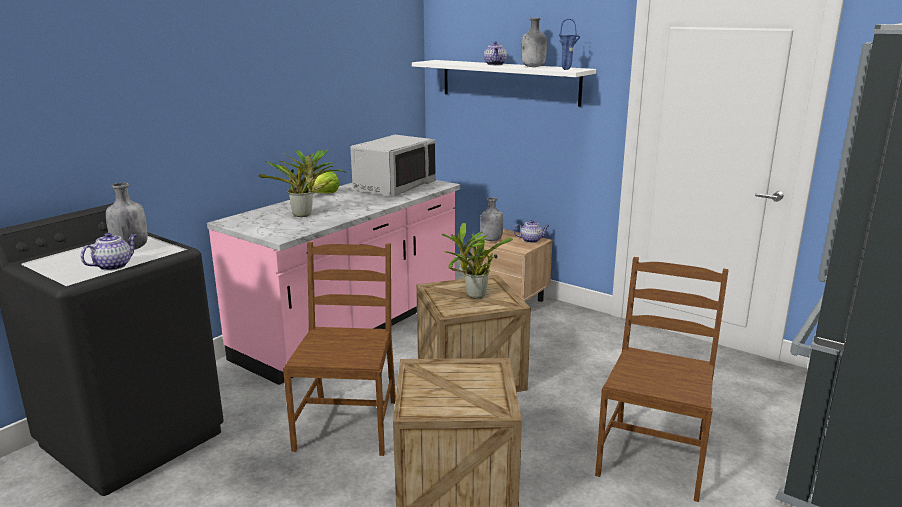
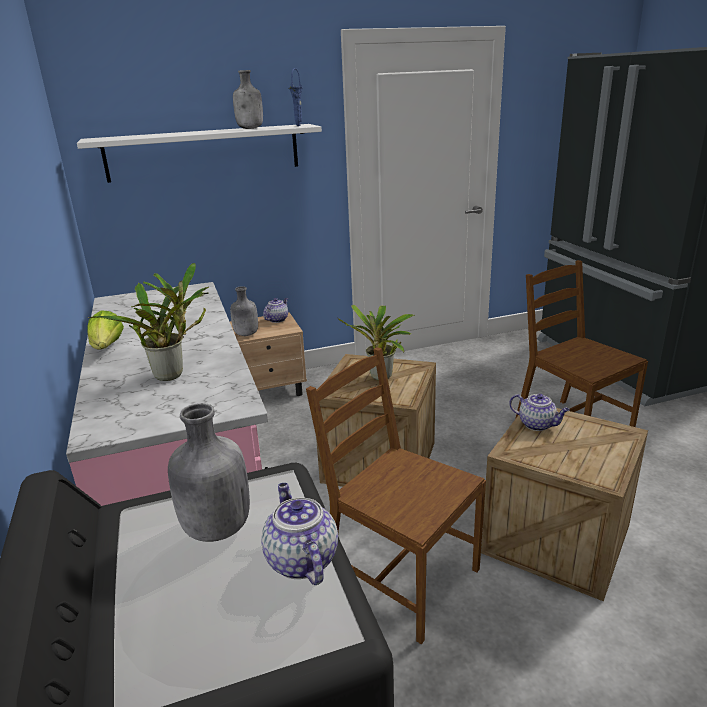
camera: 55 degrees left, 5 degrees up
(394, 187) = (159, 308): grey microwave -> none
(495, 64) = (197, 132): teapot -> teapot (537, 424)

